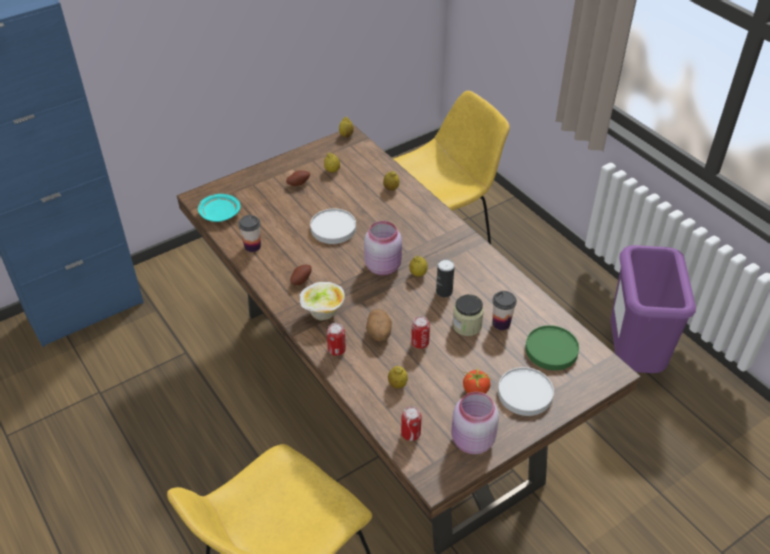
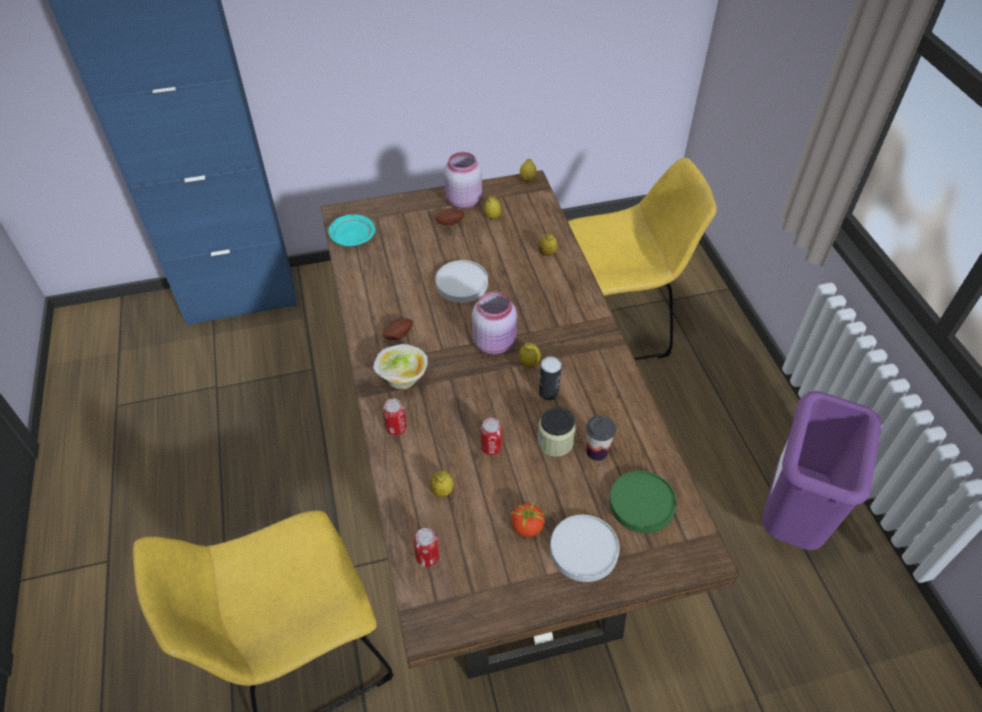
camera: 20 degrees right, 5 degrees up
(252, 246) = (367, 282): cup -> none
(379, 334) = (451, 422): potato -> none
(471, 441) = (492, 590): pink jar -> pink jar (462, 201)

